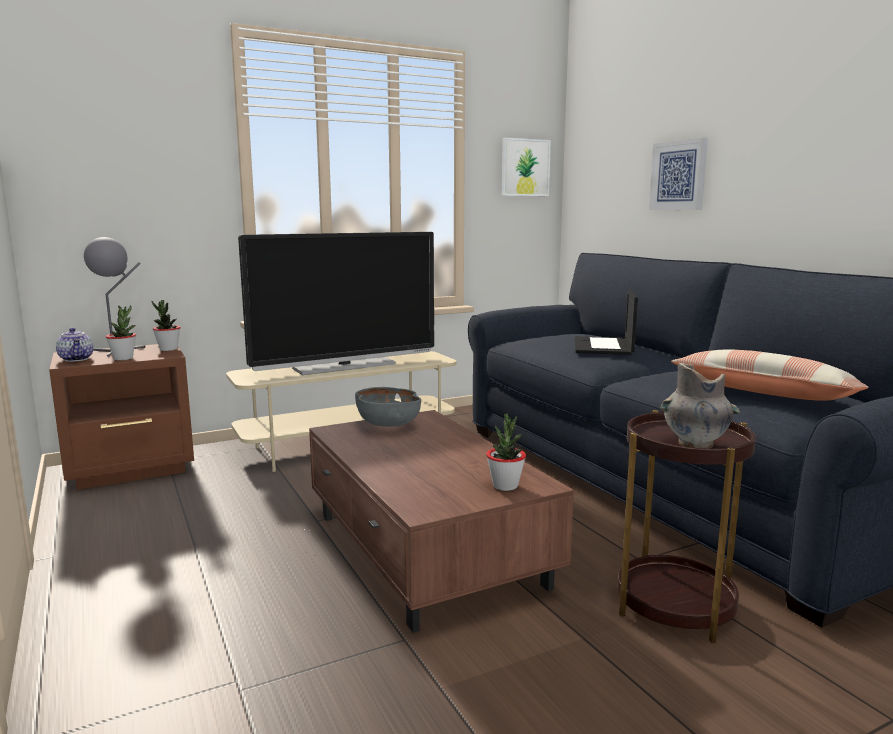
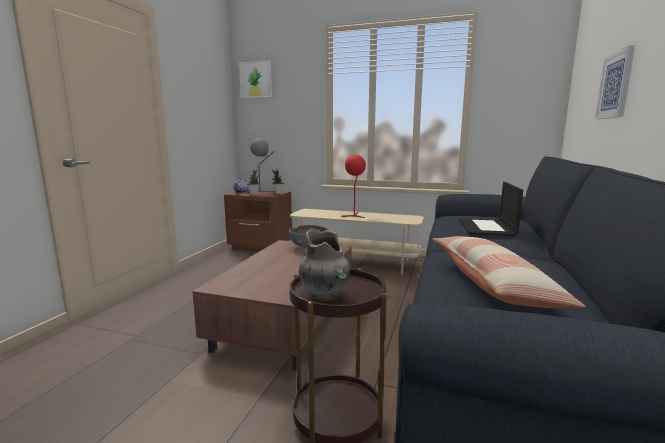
camera: 45 degrees right, 0 degrees up
(344, 366) = (354, 215): television -> red table lamp
(505, 486) = (272, 291): potted plant -> none
(525, 167) = (528, 91): picture -> picture (256, 79)
(603, 346) = (487, 228): laptop -> laptop turned 45 degrees counterclockwise

